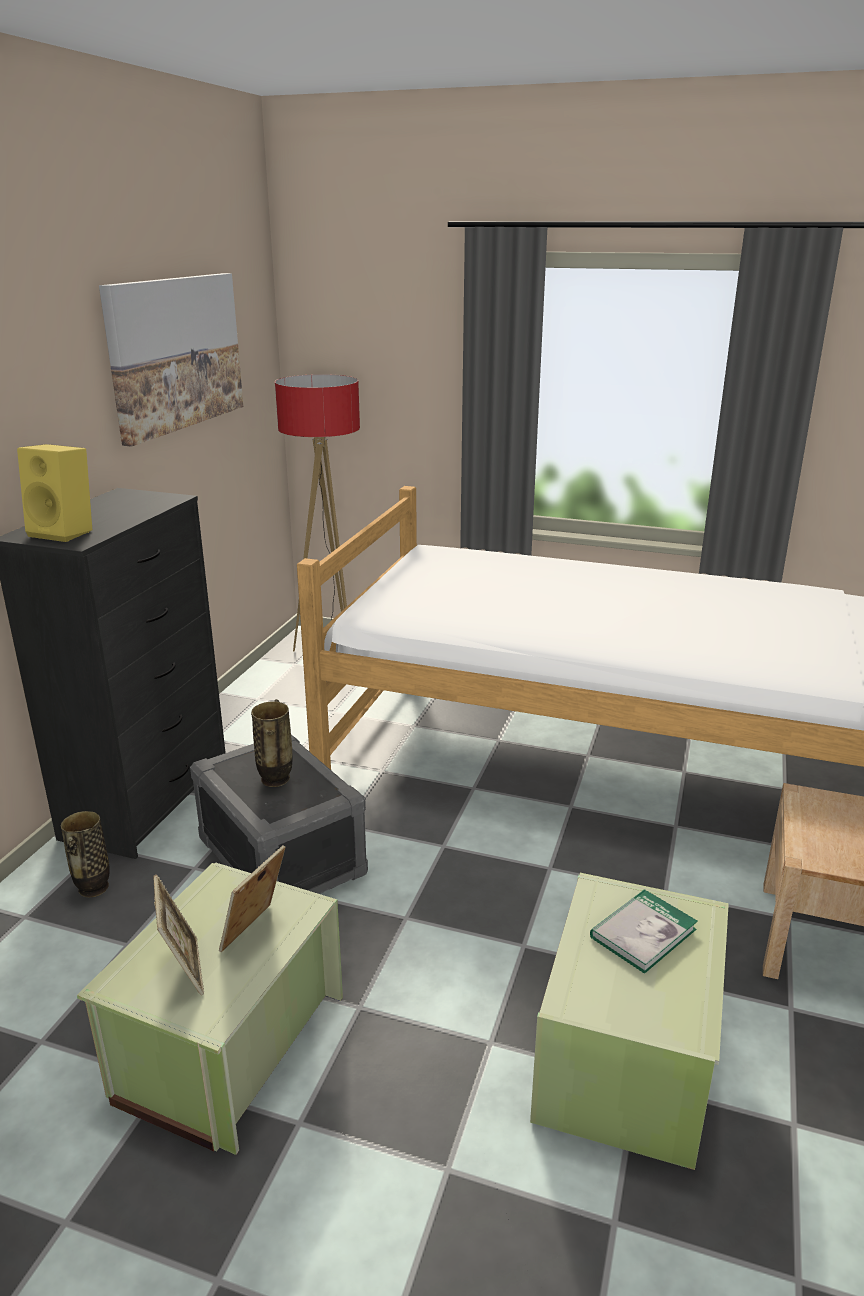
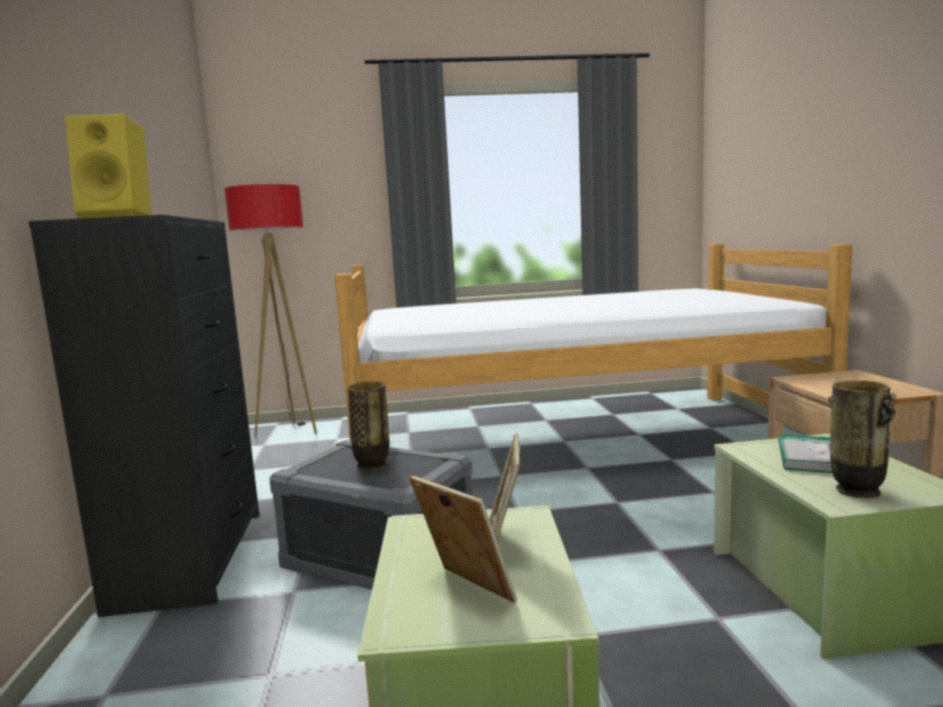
camera: 25 degrees left, 15 degrees down
(93, 888) = (183, 642): vase -> vase (857, 492)
(175, 353) = (155, 131): picture -> none

